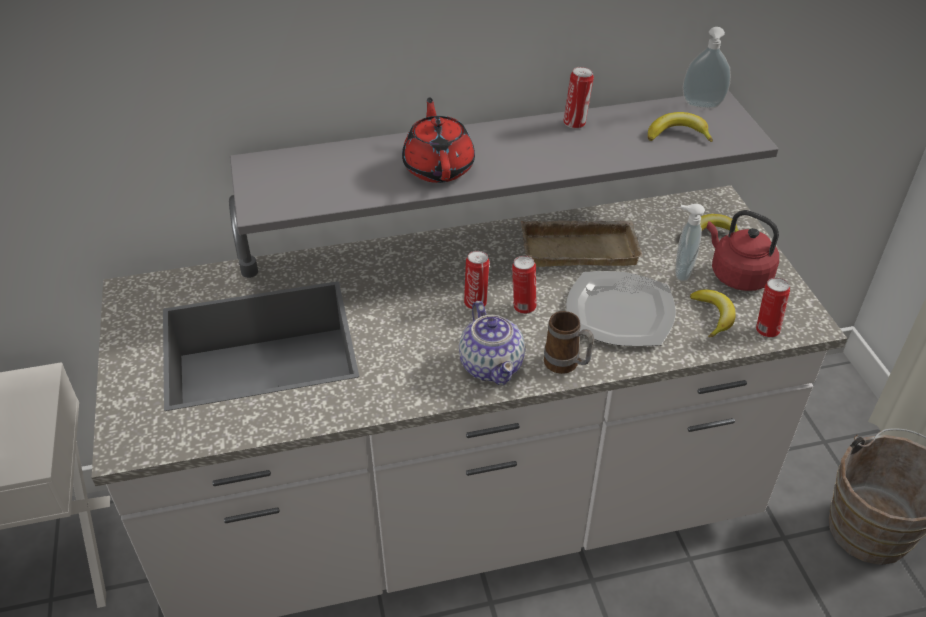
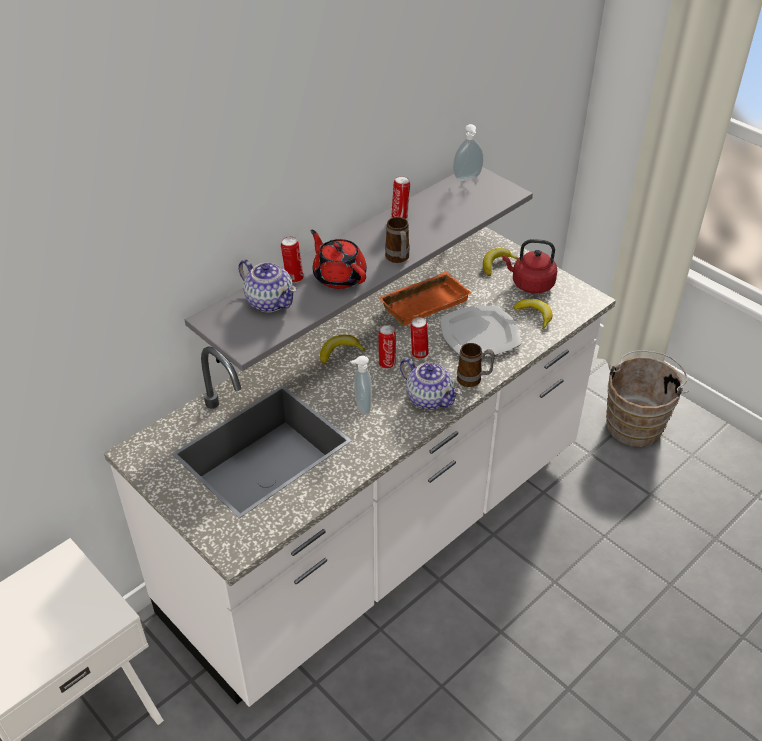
camera: 30 degrees left, 0 degrees up
(335, 168) = (269, 301): none -> teapot
(527, 171) = (398, 259): none -> mug
(580, 248) = (424, 302): beige tray -> orange tray
(678, 134) = (468, 203): banana -> banana (339, 352)
(680, 272) = (496, 295): soap dispenser -> soap dispenser (361, 407)
(766, 330) = (570, 312): can -> can (293, 278)

